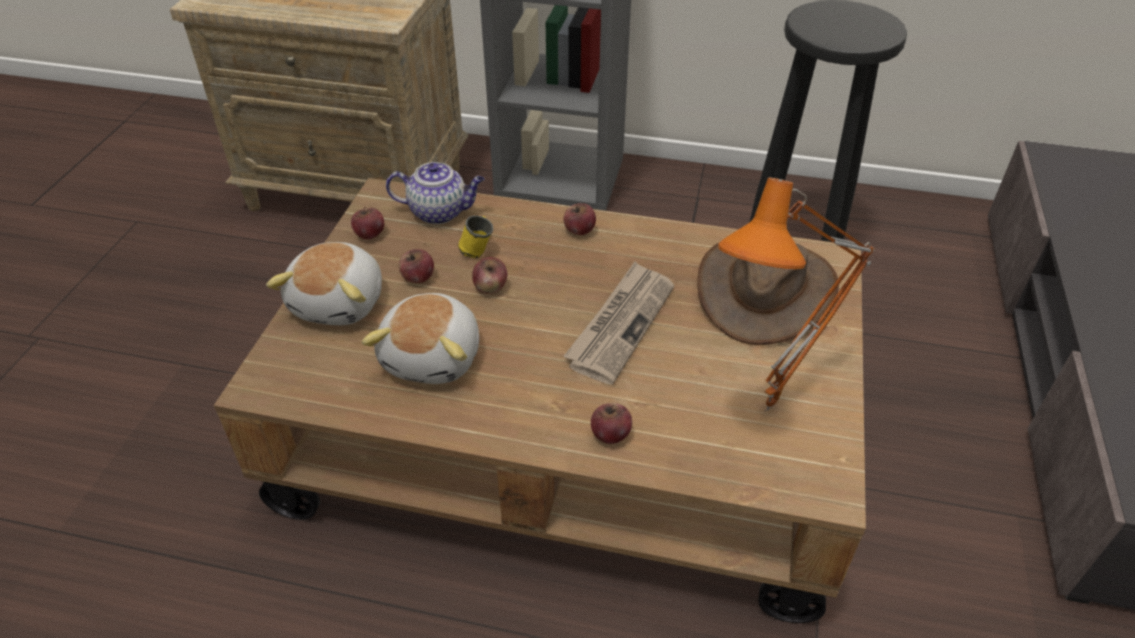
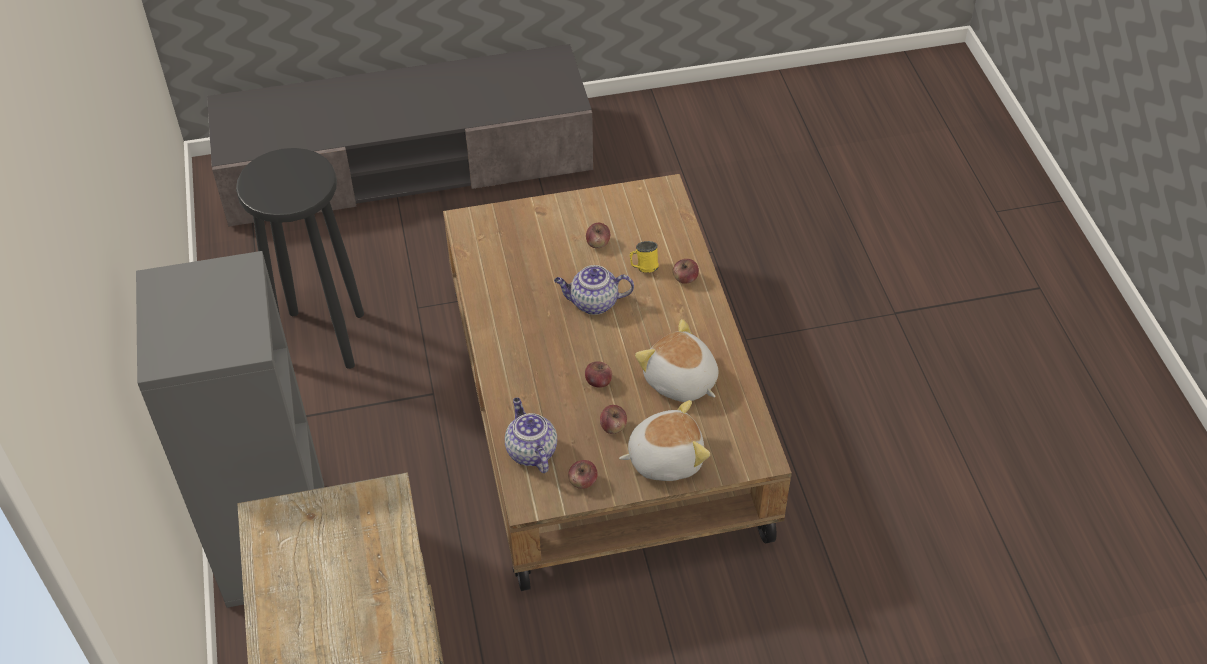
camera: 115 degrees left, 5 degrees up
(434, 357) = (680, 381): plush toy -> plush toy turned 120 degrees counterclockwise
(478, 250) = (562, 406): yellow mug -> yellow mug (643, 267)
(579, 230) = (507, 358): apple -> apple (598, 243)
(620, 324) = (593, 303): newspaper -> teapot
(764, 290) = (518, 245): brown hat -> none
(773, 412) = (624, 219): orange table lamp -> none

